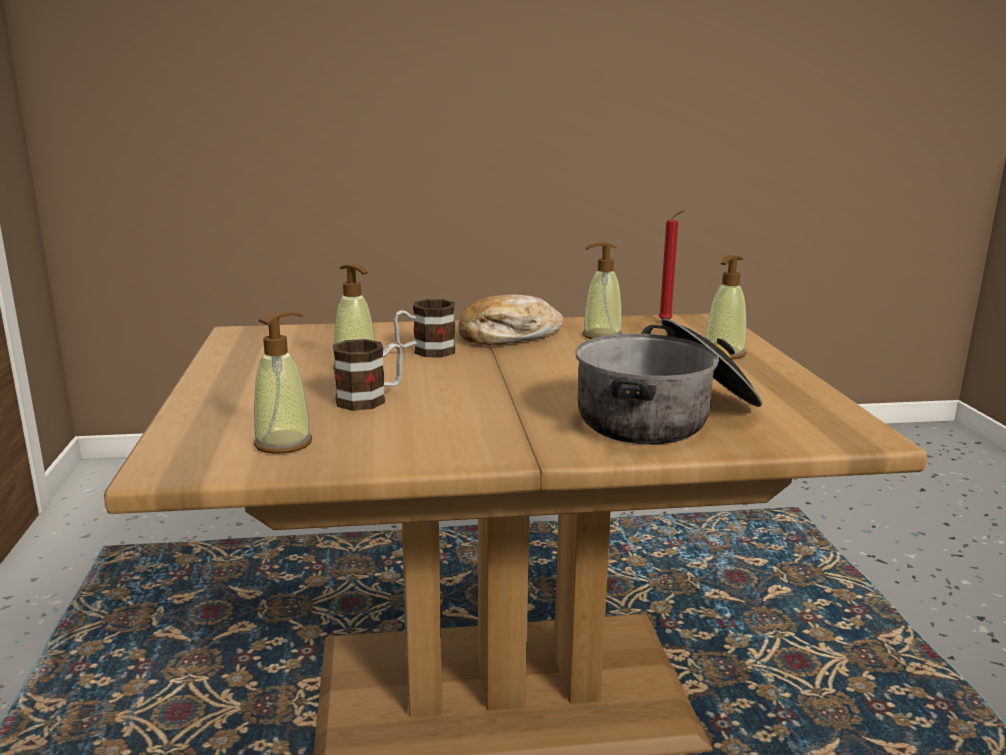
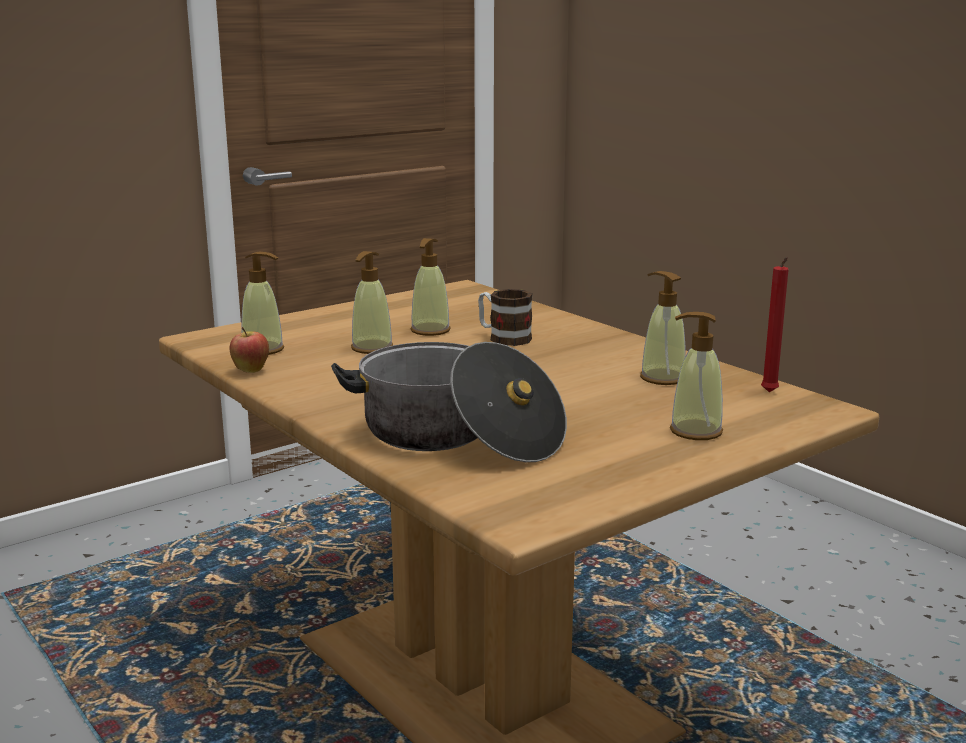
camera: 60 degrees right, 0 degrees up
(355, 462) = (251, 371): none -> apple
(370, 398) = (372, 348): mug -> soap dispenser
(509, 336) = (595, 350): bread -> none

